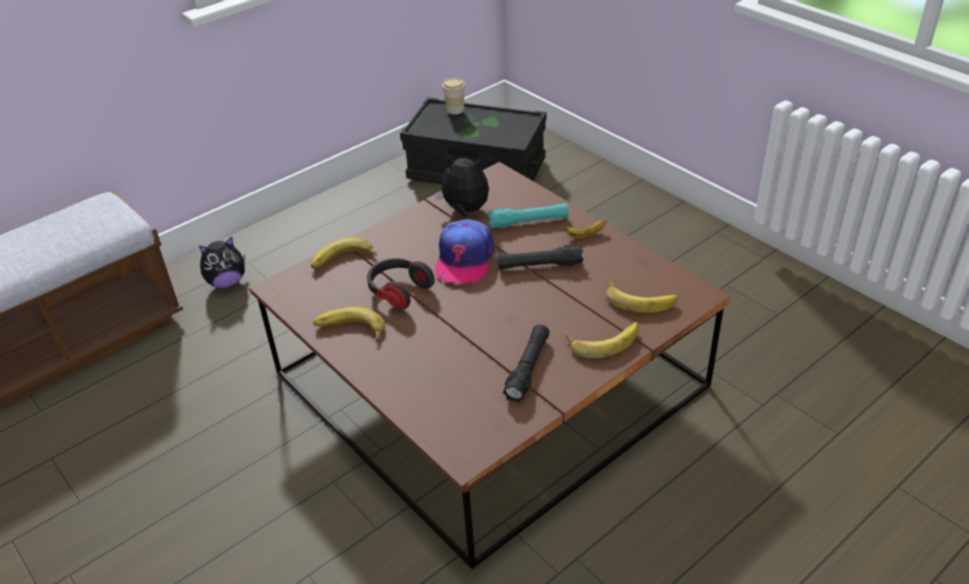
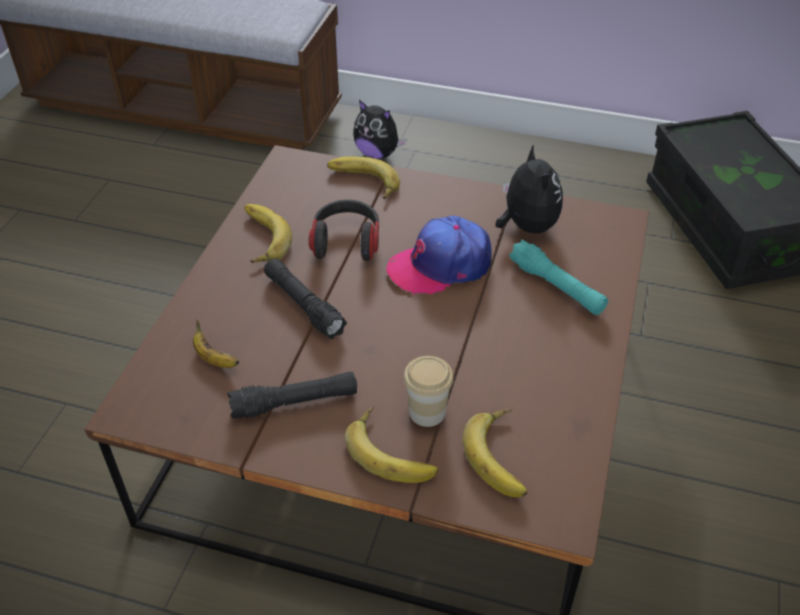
camera: 55 degrees right, 5 degrees up
(455, 110) = (751, 142): cup -> cup (427, 412)
(539, 265) = (484, 332): black flashlight -> black flashlight (303, 305)
(584, 235) = (580, 347): banana -> banana (214, 359)

